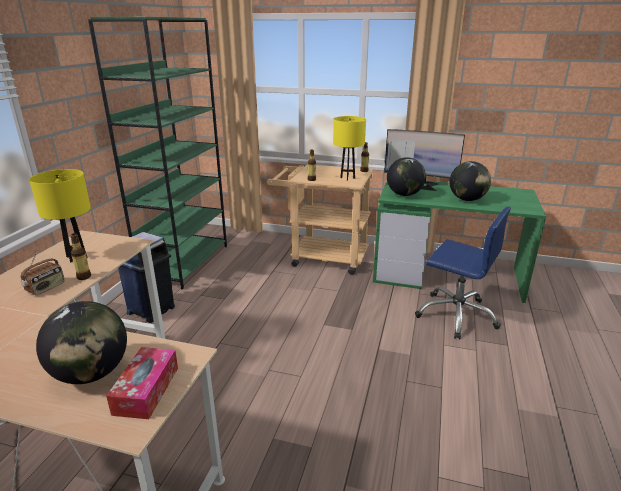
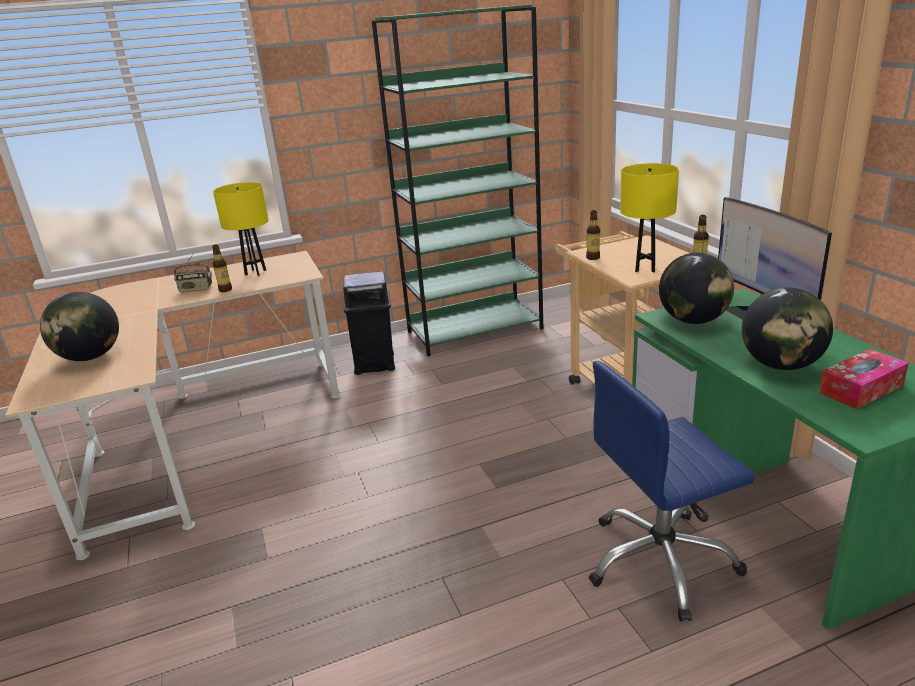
camera: 55 degrees right, 0 degrees up
(146, 390) = (79, 383): tissue box -> tissue box (861, 389)
(456, 315) = (660, 561): blue office chair -> blue office chair turned 75 degrees clockwise

